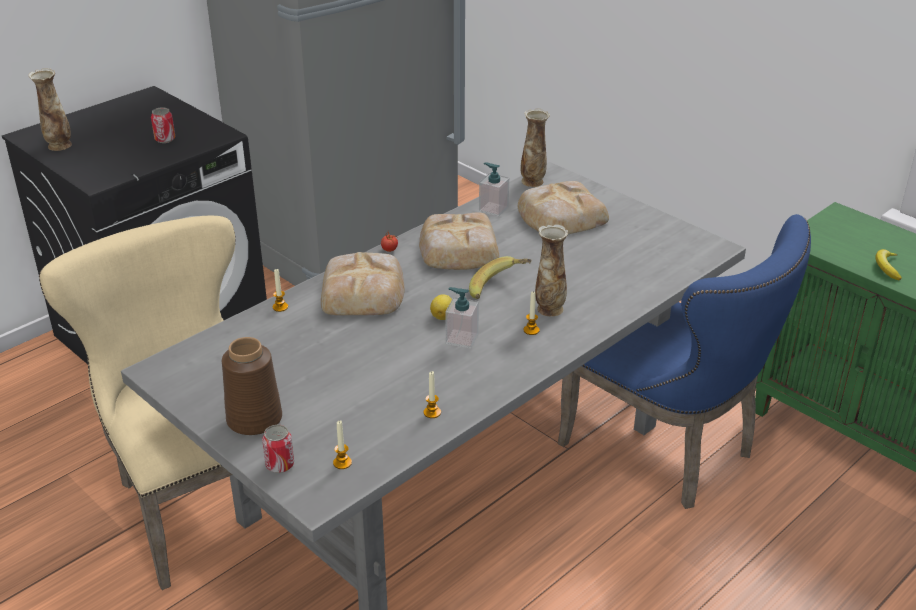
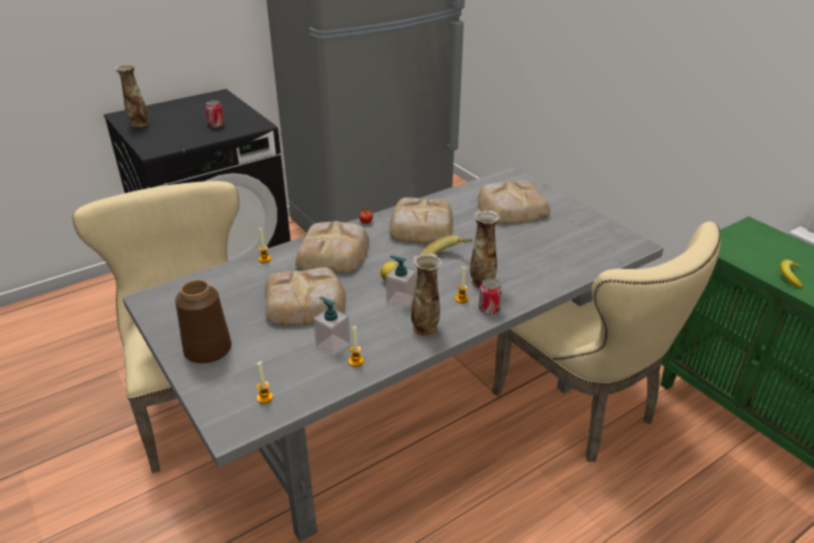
camera: 10 degrees right, 0 degrees up
(280, 465) = (212, 392): can -> can (489, 309)
(350, 354) = (306, 303): none -> bread
(493, 209) = (458, 198): soap dispenser -> soap dispenser (333, 345)
(533, 182) = (496, 180): vase -> vase (425, 328)
(669, 451) = (583, 409): blue chair -> beige chair

